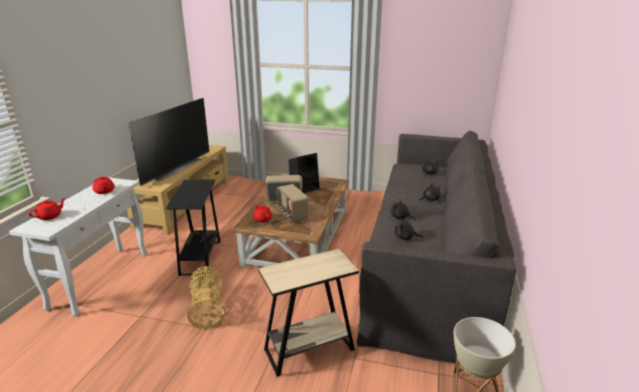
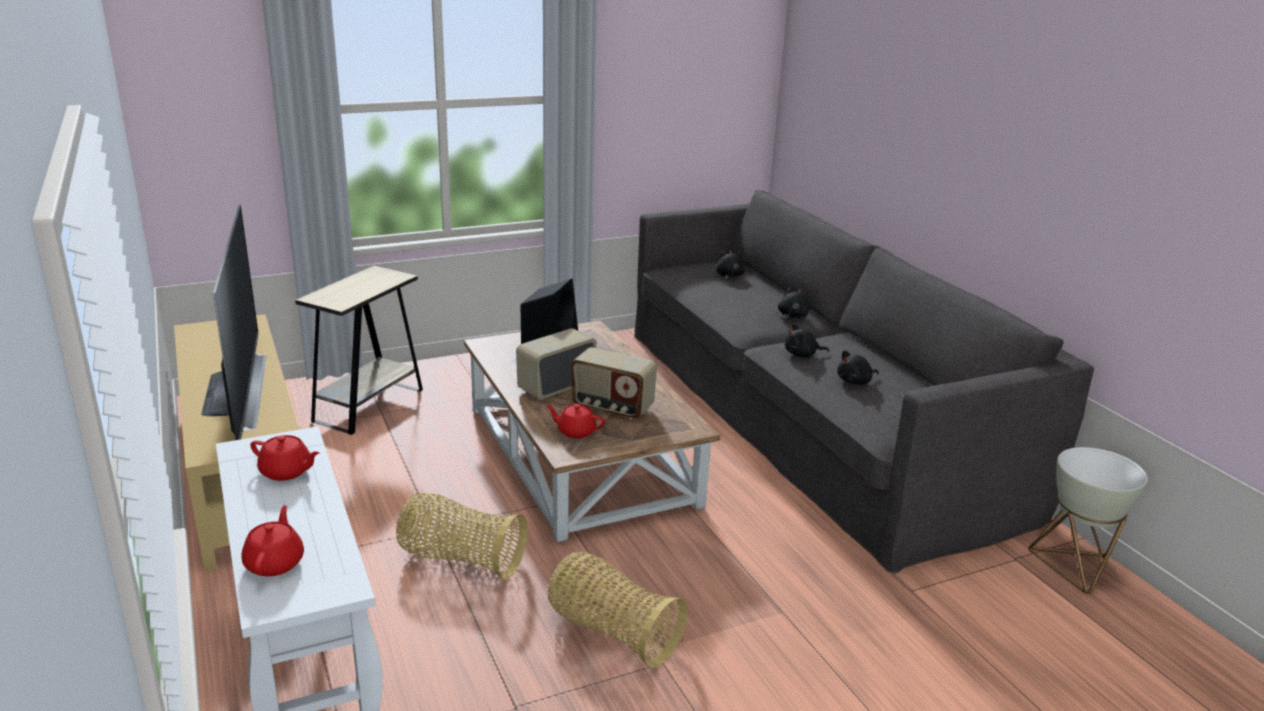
camera: 40 degrees left, 0 degrees up
(200, 257) = (460, 559): black side table -> basket
(309, 349) = (846, 610): beige side table -> beige side table (368, 405)

